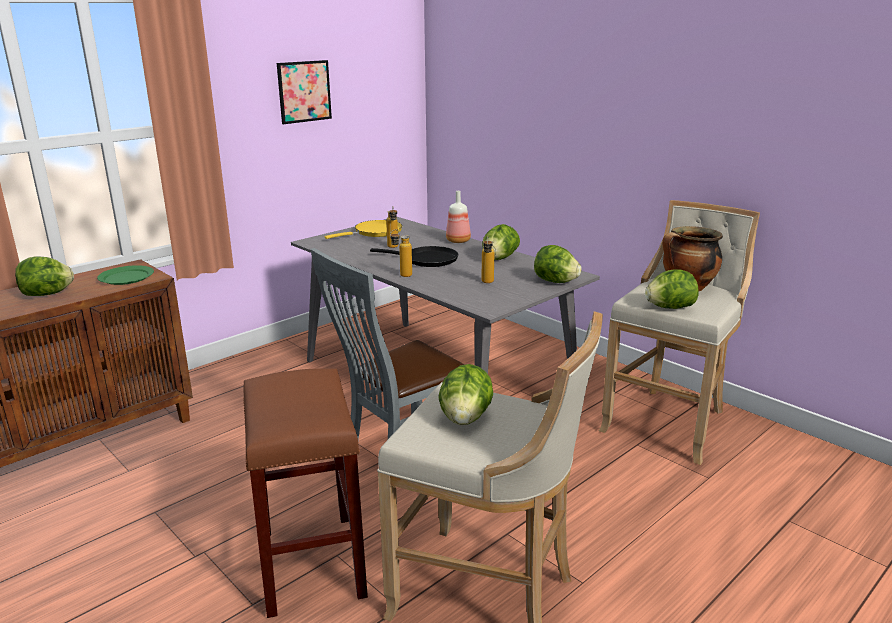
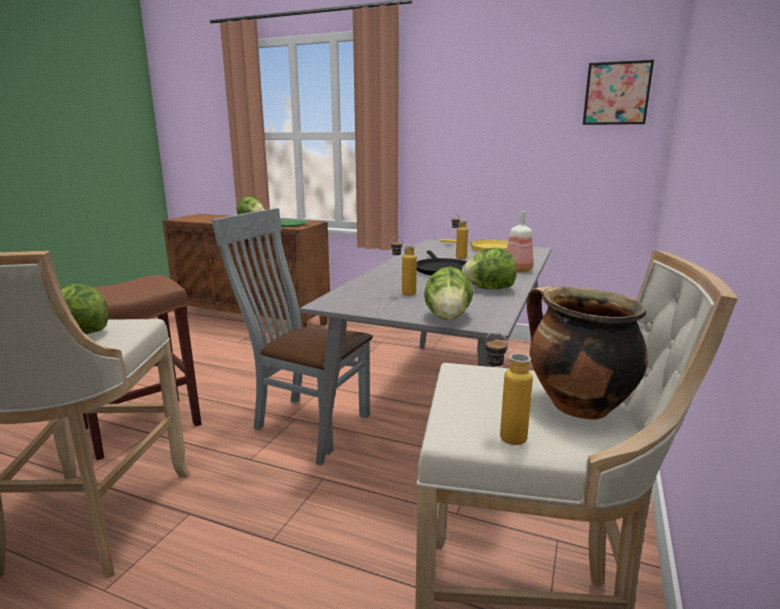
camera: 65 degrees right, 5 degrees down
(304, 91) = (500, 113): picture -> picture (616, 93)
(401, 276) = (385, 269): bottle -> bottle (502, 435)
(669, 307) = (460, 398): lettuce -> none

